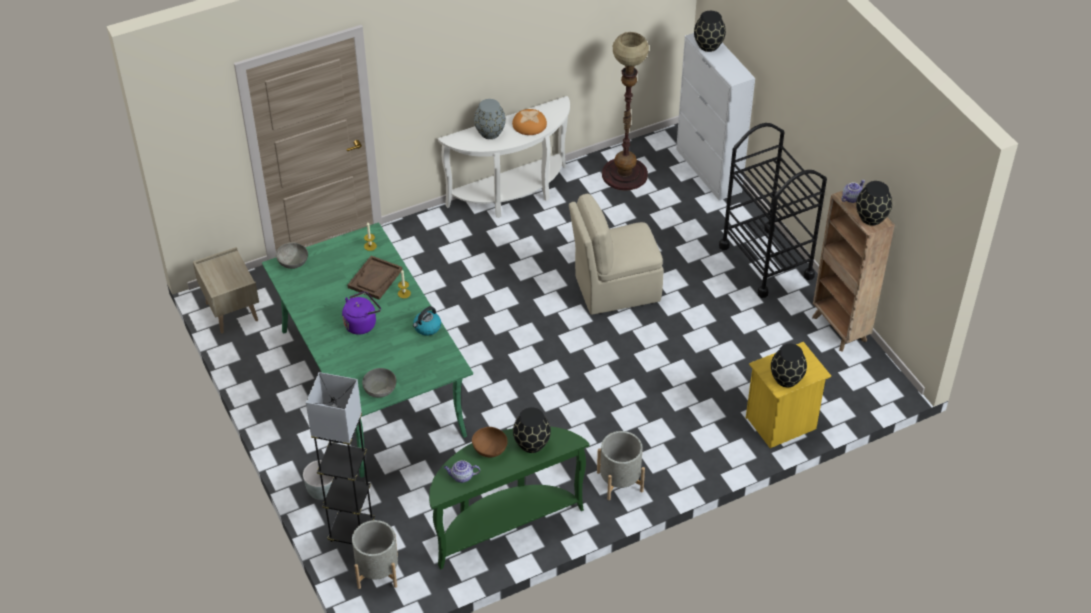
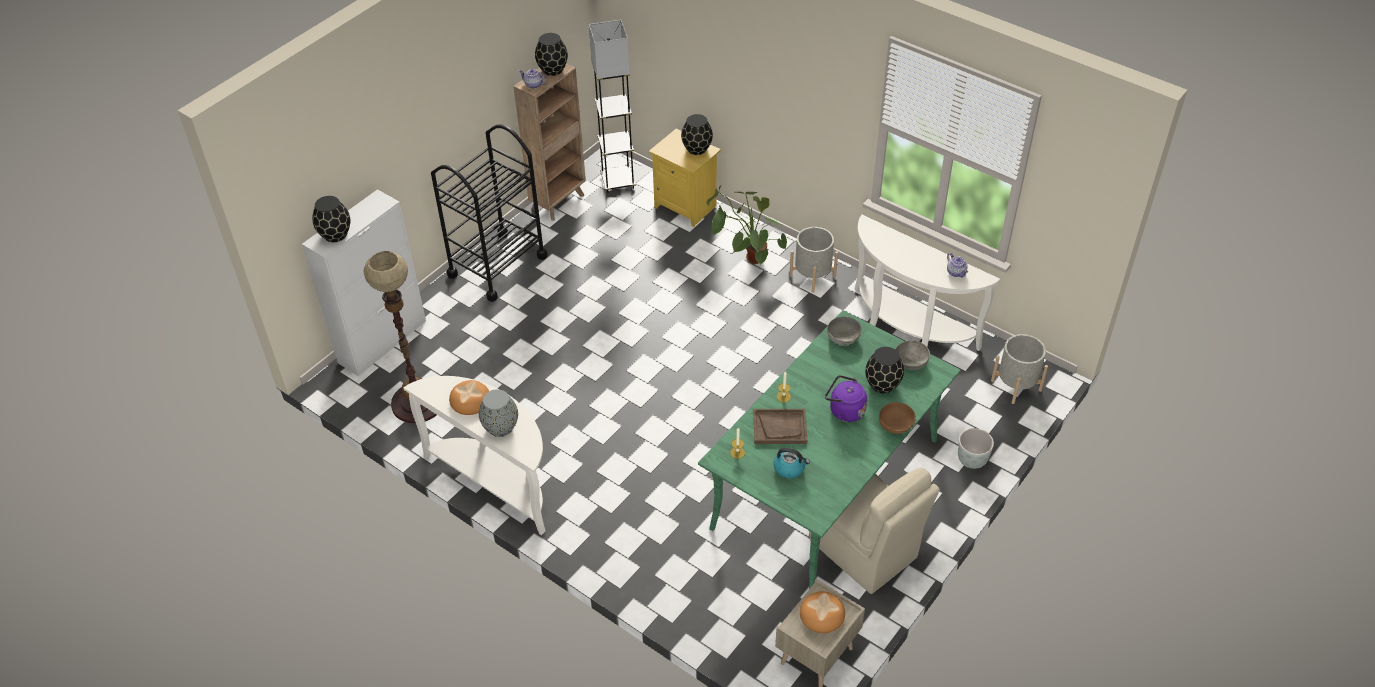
camera: 115 degrees left, 0 degrees up
(227, 276) = (822, 614): none -> bread
(293, 262) = (804, 507): grey bowl -> grey bowl (843, 338)
(351, 531) = (994, 420): grey floor lamp -> grey floor lamp (618, 181)
(427, 328) = (814, 361): kettle -> kettle (789, 468)
(489, 449) = (915, 267): brown bowl -> brown bowl (896, 425)
(503, 523) = (907, 328): green console table -> white console table
(532, 444) = (889, 245): black vase -> black vase (882, 384)
(615, 289) = (591, 353): beige chair -> beige chair (865, 550)
(678, 441) = (745, 257): none -> potted plant

